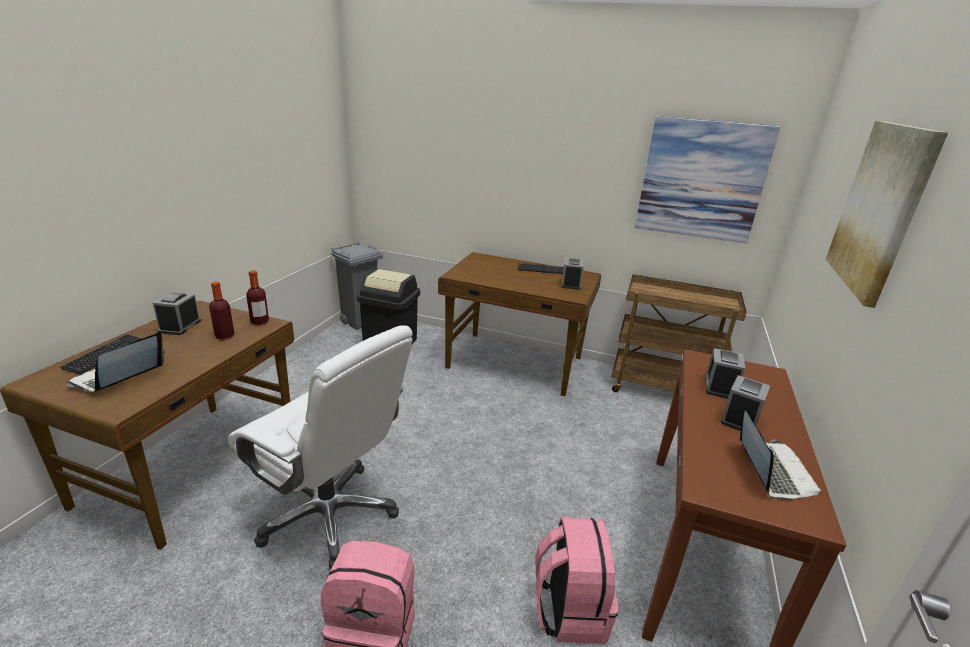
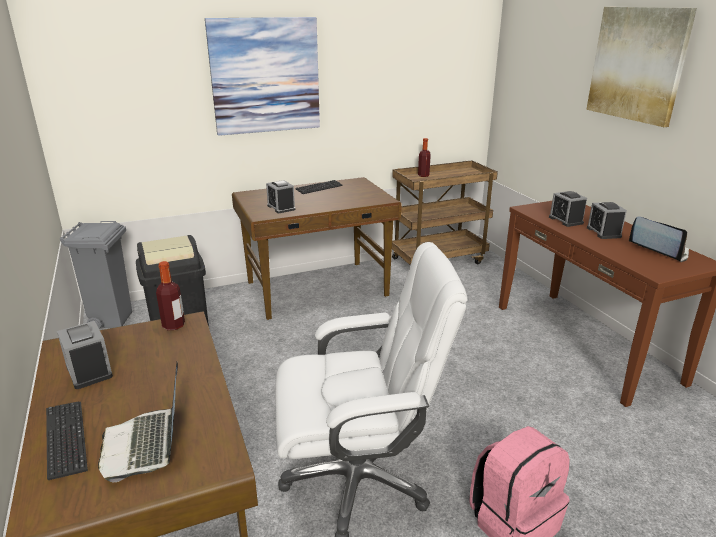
camera: 40 degrees left, 0 degrees up
(224, 336) = (167, 353): bottle -> bottle (423, 175)
(569, 609) = (579, 420): pink backpack -> none
(571, 284) = (362, 191): alarm clock -> alarm clock (281, 207)
(701, 180) = (430, 73): picture -> picture (265, 76)

